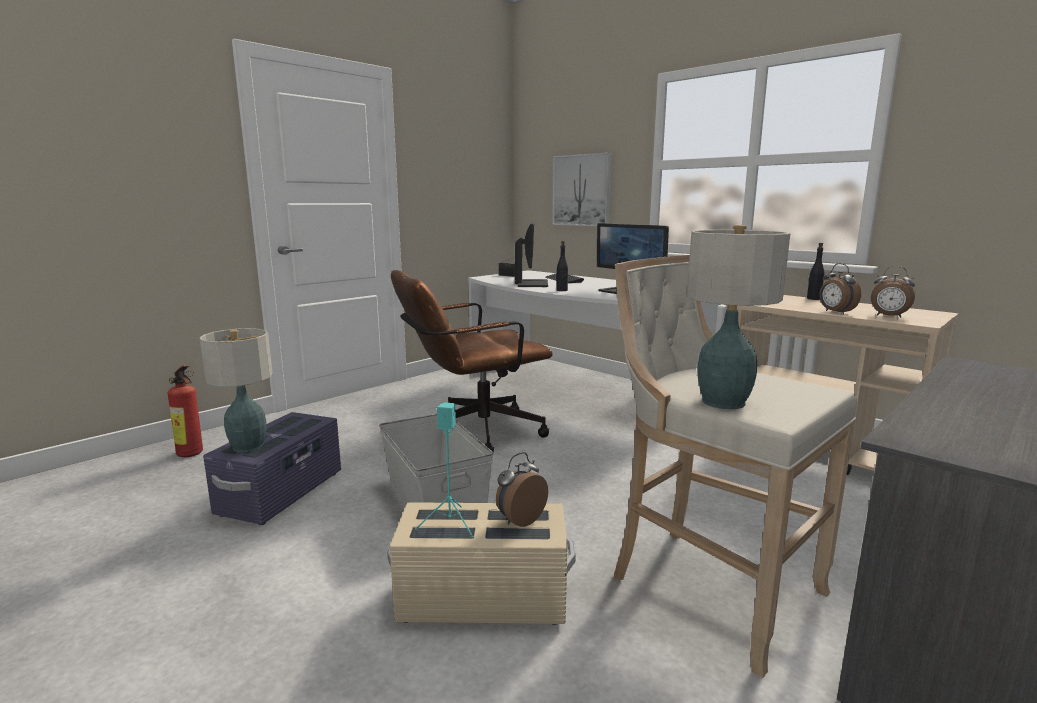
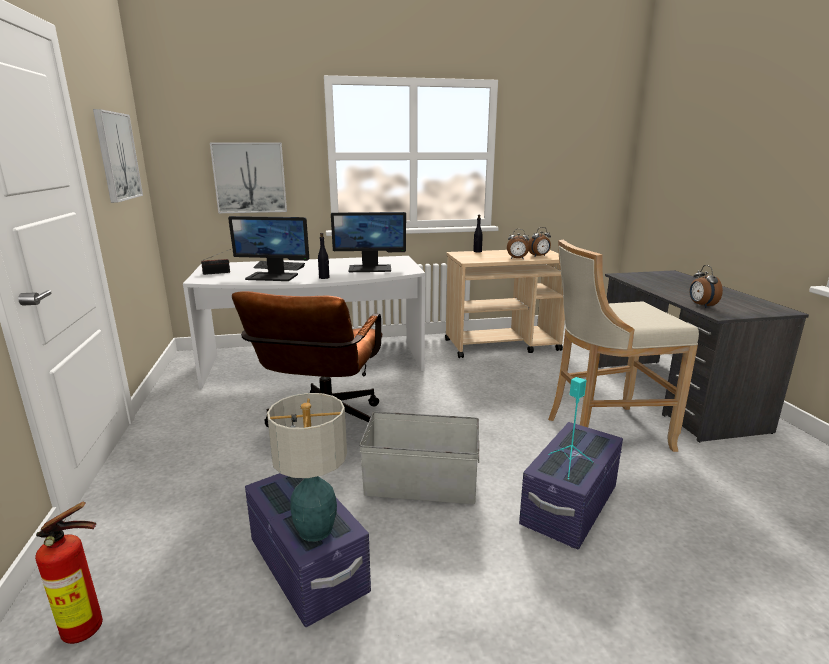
camera: 55 degrees left, 5 degrees up
(458, 168) = (117, 156): none -> picture
(482, 599) = (569, 506): beige storage box -> purple storage box
(519, 519) = (580, 440): alarm clock -> alarm clock (701, 305)
(531, 283) = (273, 276): monitor -> monitor turned 150 degrees clockwise
(722, 402) = (645, 323): table lamp -> none

